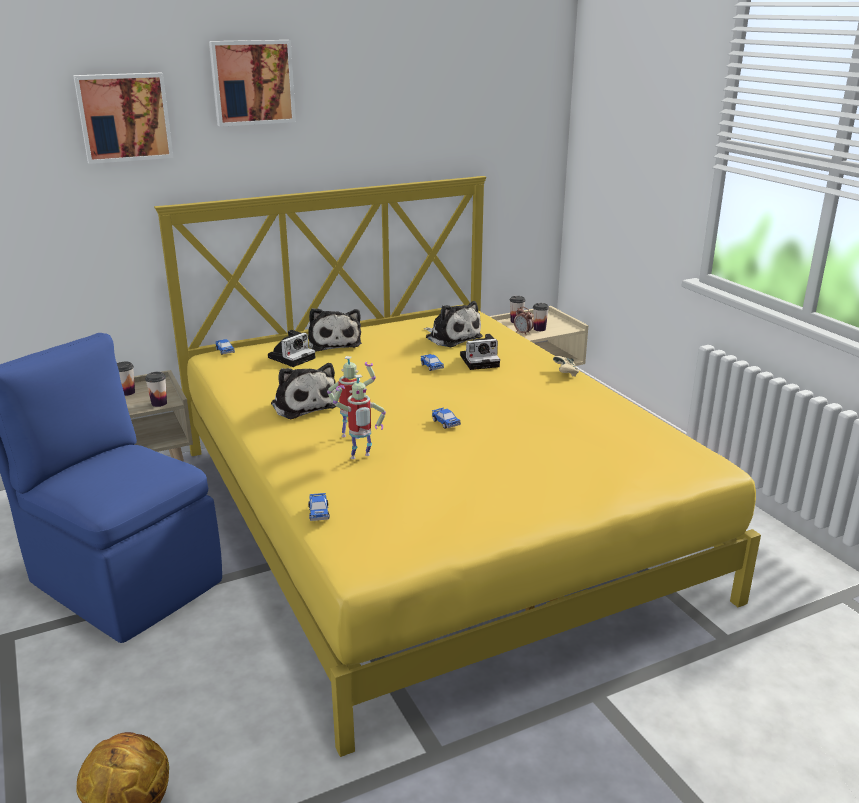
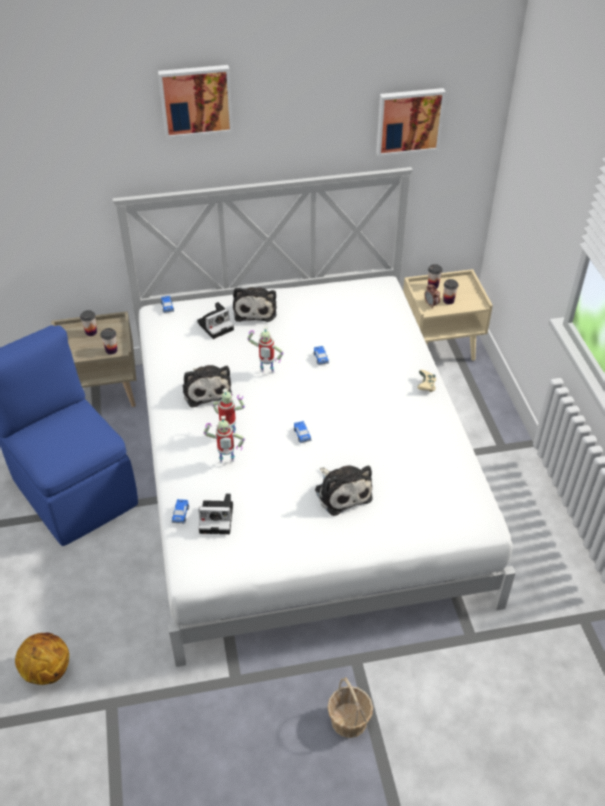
camera: 15 degrees right, 20 degrees up
(124, 117) = (88, 132): picture -> picture (409, 121)
(373, 384) = (266, 373): none -> toy robot
(428, 518) = (301, 474): yellow bed -> white bed
(451, 337) = (353, 318): plush toy -> plush toy (342, 492)
(481, 361) = (363, 357): camera -> camera (218, 518)
(625, 770) = (349, 720): none -> basket

